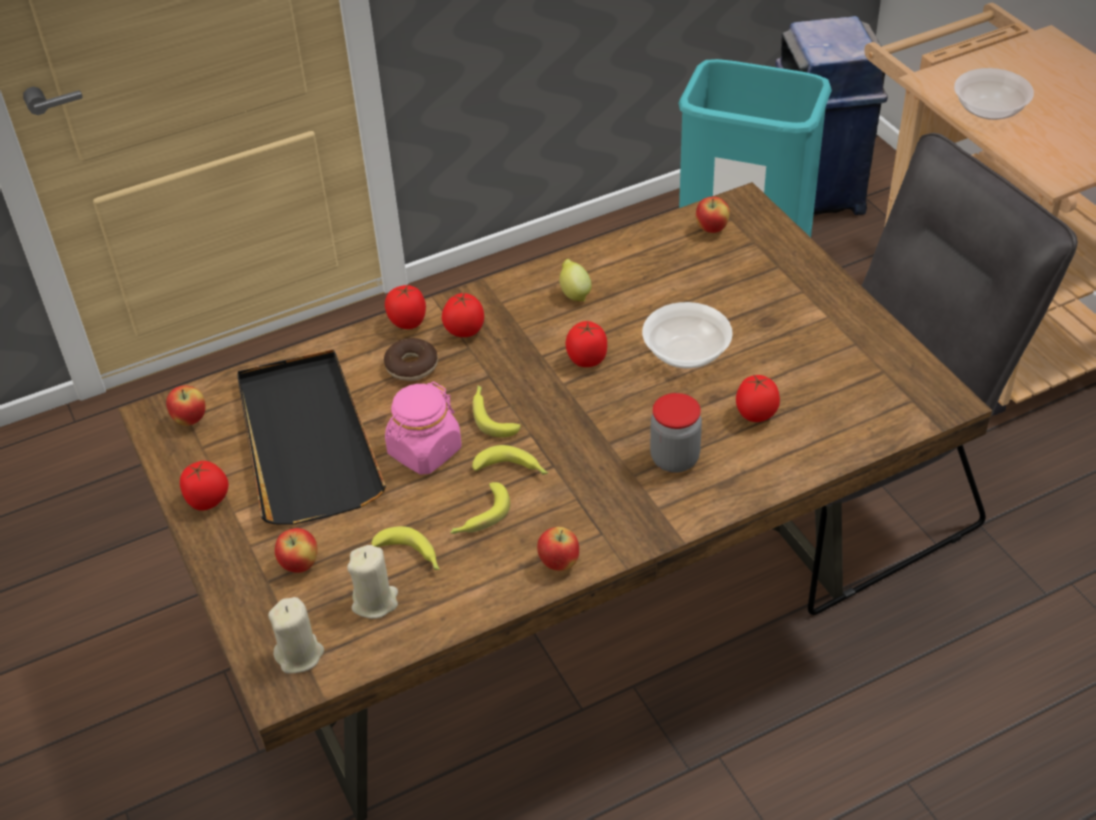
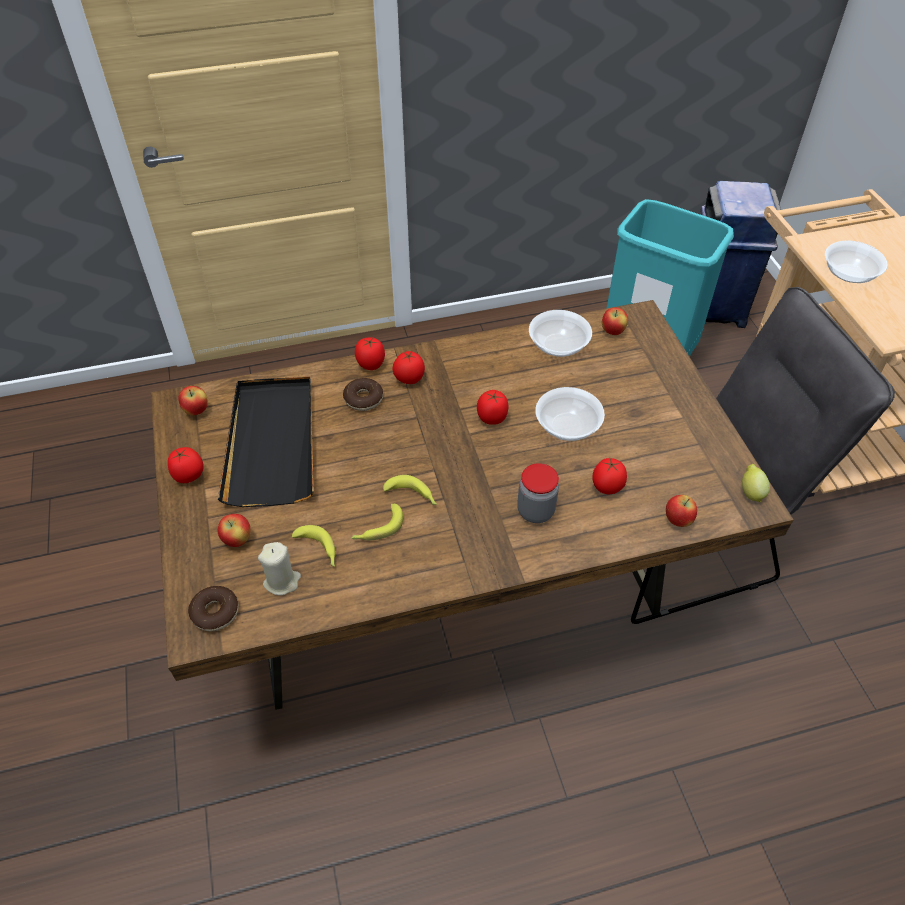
camera: 10 degrees right, 5 degrees up
(299, 654) = (215, 612): beige candle -> donut
(424, 451) = (353, 468): pink jar -> none
(492, 415) = (410, 449): banana -> none
(559, 563) = (425, 579): apple -> apple (677, 520)
(574, 294) = (497, 364): lemon -> lemon (750, 492)
(646, 257) = (558, 345): none -> bowl

